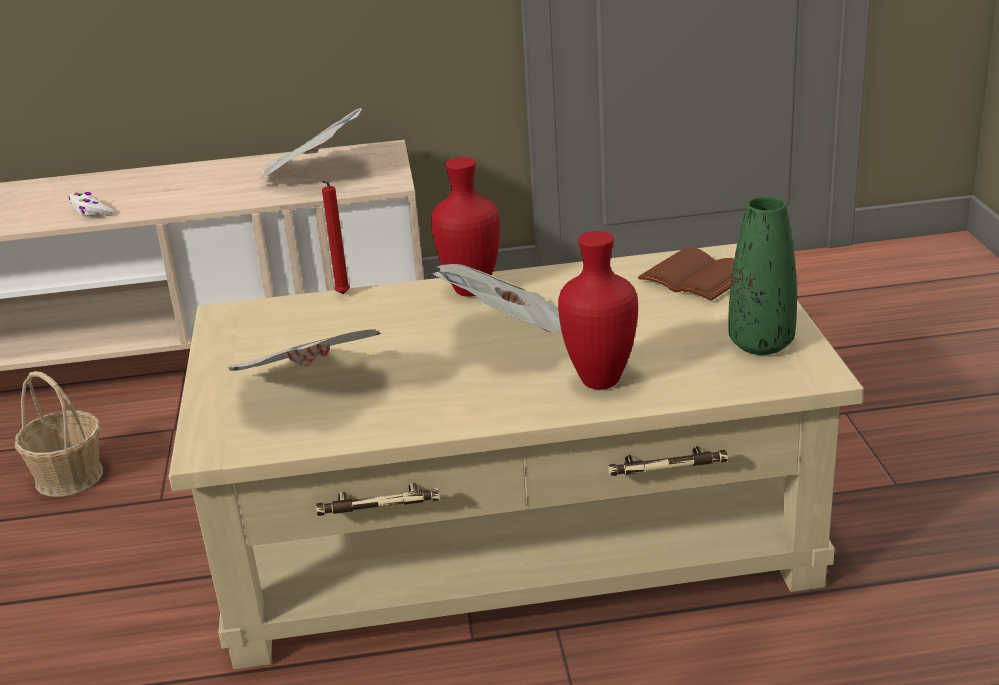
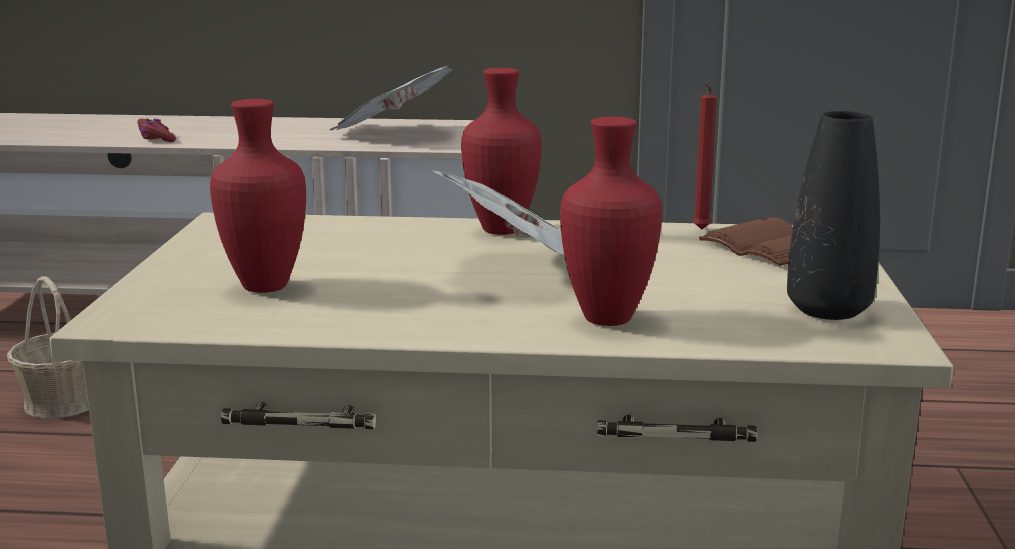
camera: 10 degrees right, 10 degrees down
(91, 211) = (156, 138): white game controller -> red game controller
(309, 389) = (264, 286): newspaper -> red vase
(341, 295) = (357, 220): red candle -> red candle (700, 230)
(761, 344) = (828, 310): green vase -> black vase

